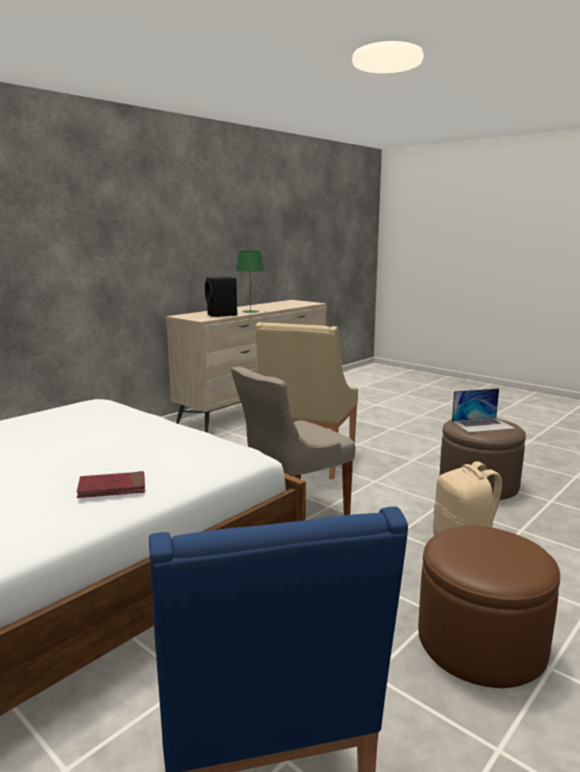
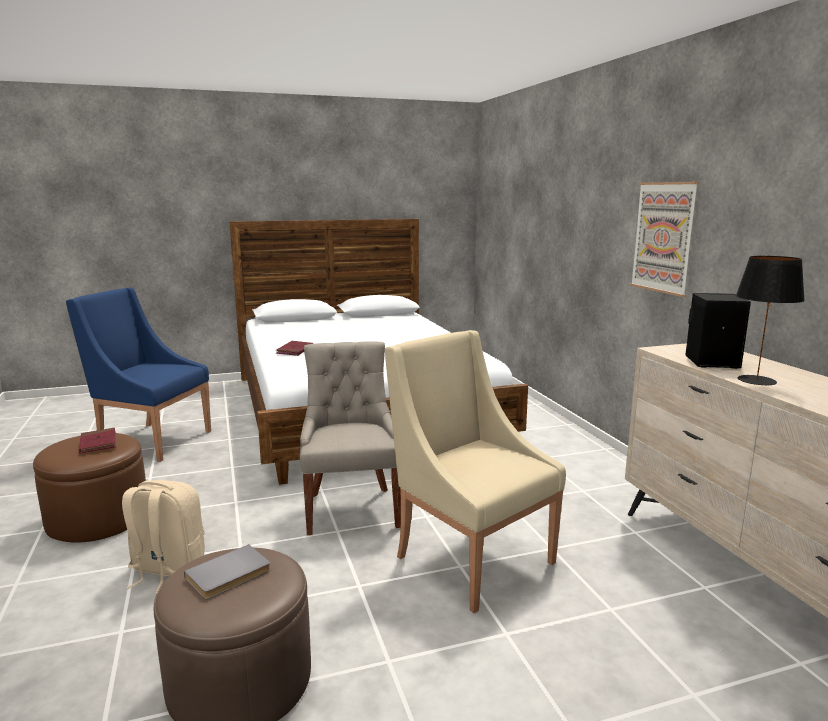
camera: 120 degrees right, 0 degrees up
(103, 254) = (663, 237): none -> picture
(250, 311) = (757, 380): green table lamp -> black table lamp
(476, 548) = (98, 443): none -> red book
(483, 425) = (230, 575): laptop -> grey book

